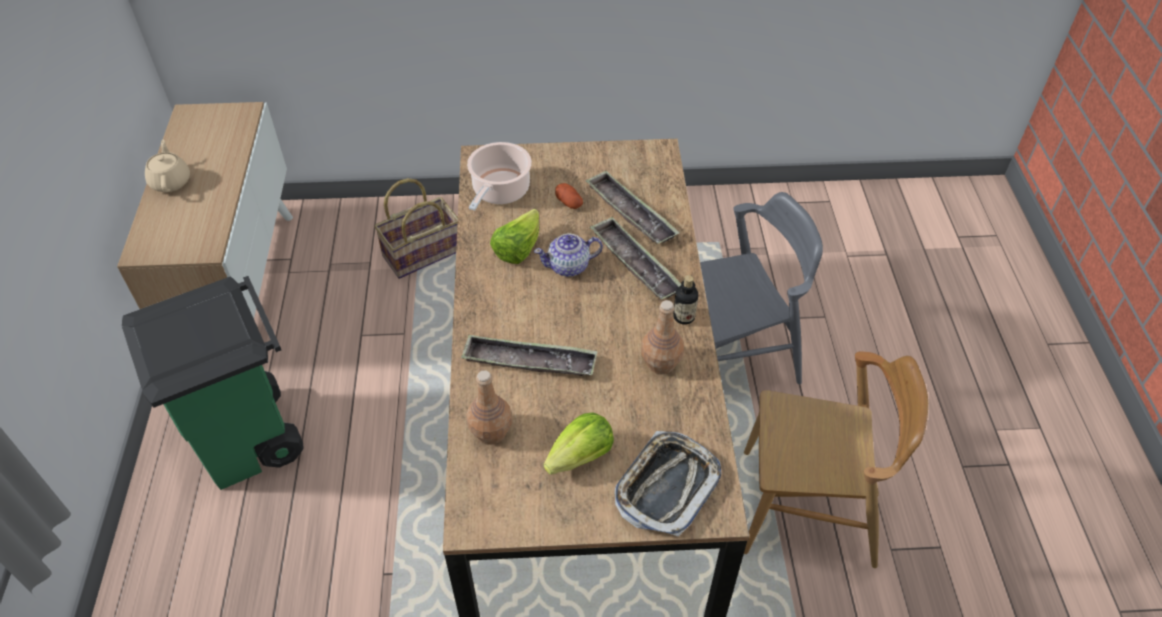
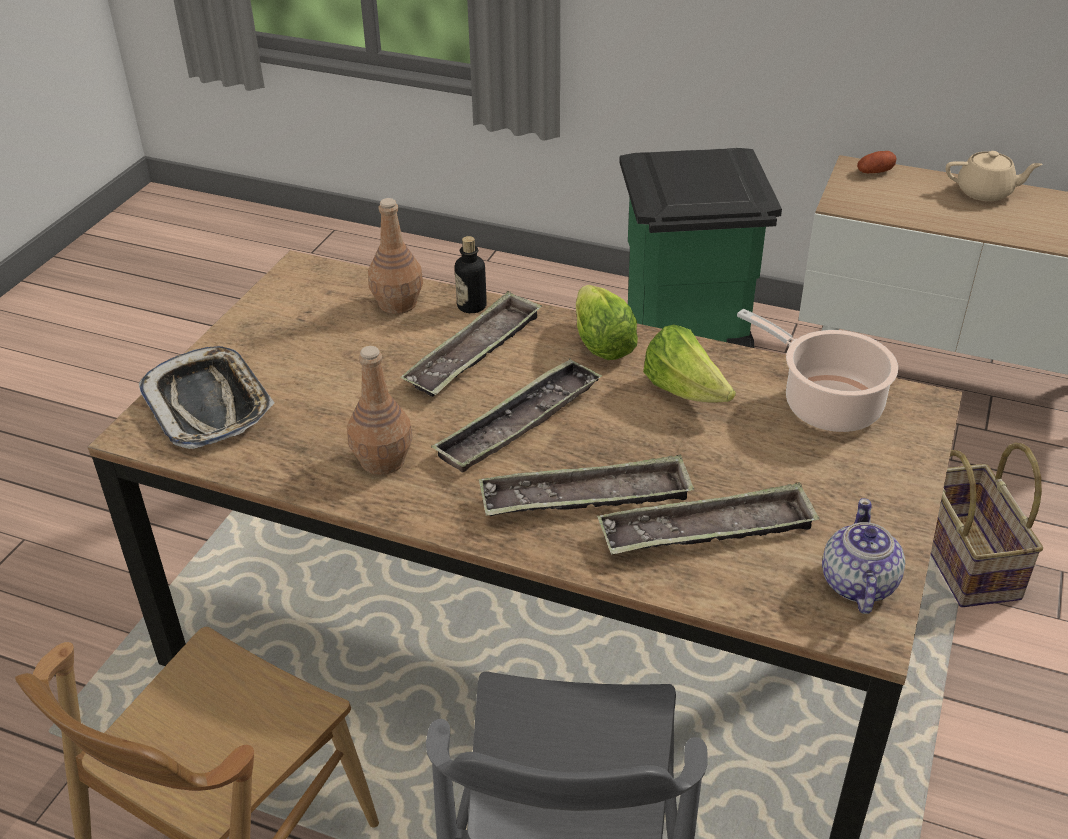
camera: 115 degrees right, 10 degrees down
(569, 202) = (767, 468): potato -> potato (875, 172)
(569, 266) = (620, 429): teapot -> teapot (857, 584)
(581, 456) = (307, 355): lettuce -> lettuce (602, 345)
(589, 312) = (519, 423): none -> tray
(684, 317) = (444, 512): bottle -> bottle (471, 306)

